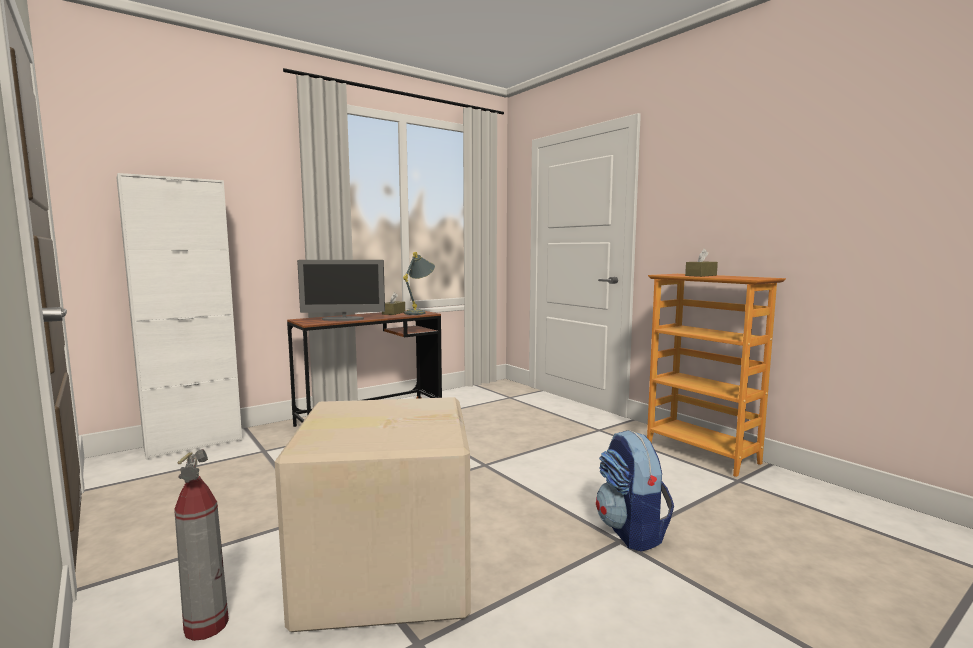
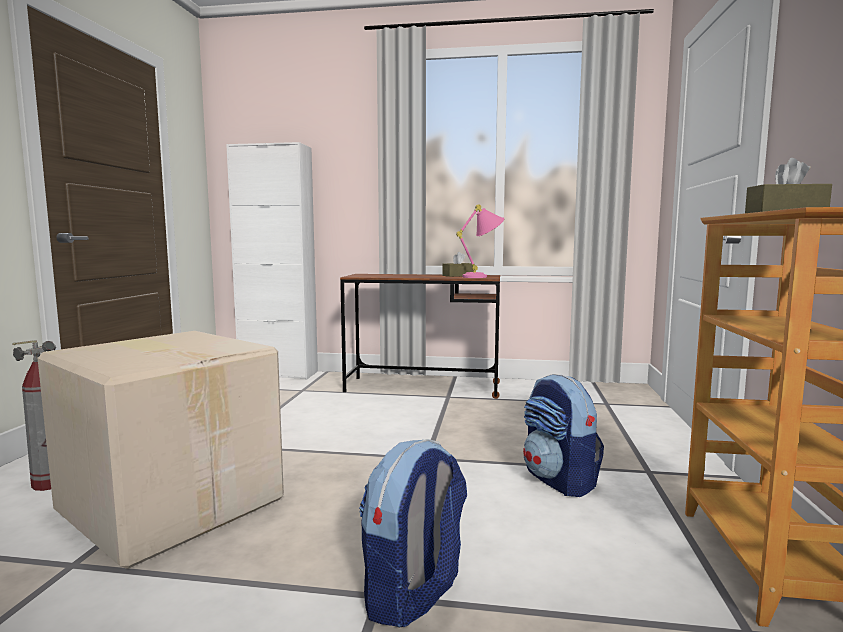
camera: 45 degrees right, 0 degrees up
(343, 319) = (391, 276): monitor -> none
(419, 312) = (483, 277): grey table lamp -> pink table lamp
(575, 449) = (559, 481): none -> backpack

